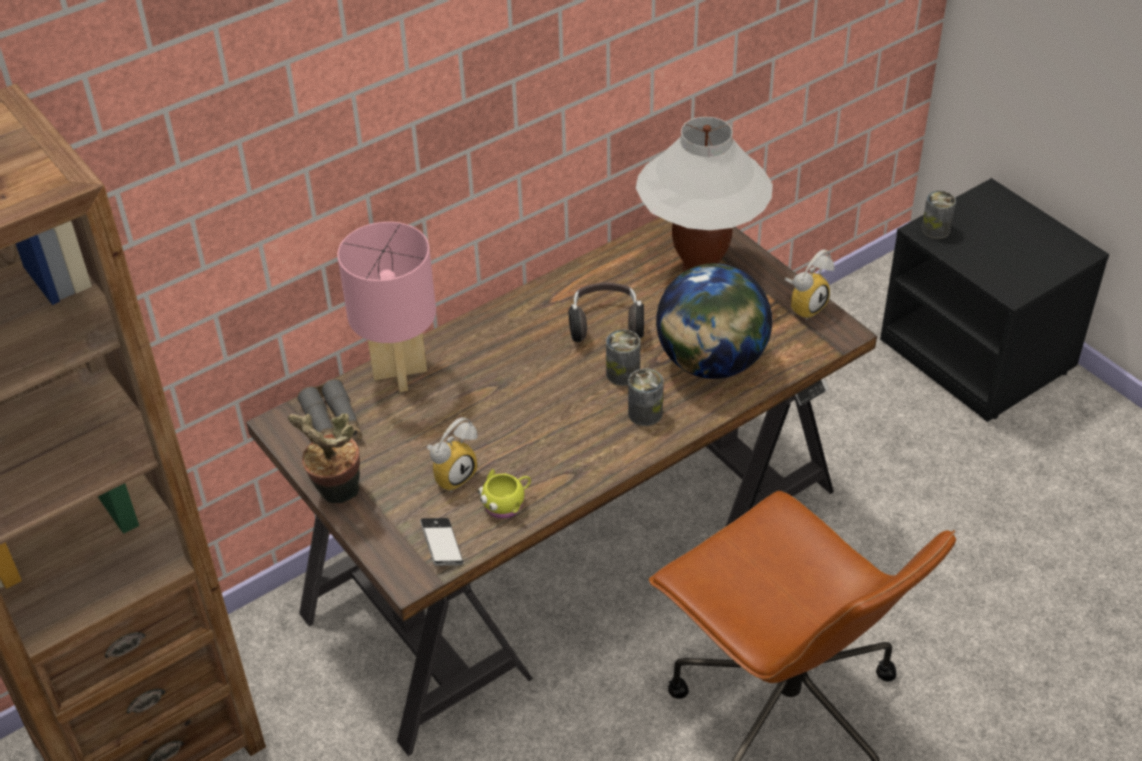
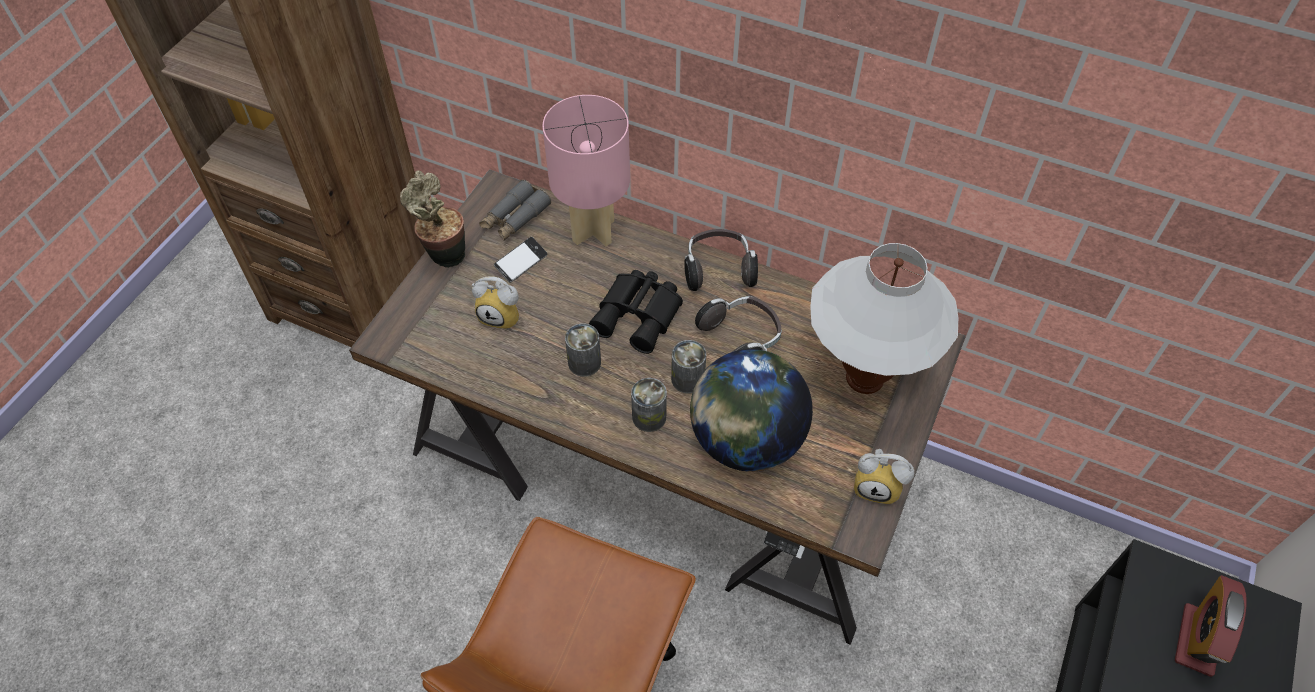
camera: 60 degrees right, 10 degrees up
(442, 545) = (424, 344): phone -> phone (521, 262)
(506, 504) = (489, 366): yellow mug -> none
(517, 308) = (718, 270): none -> headphones
(528, 378) = (640, 315): none -> black binoculars
(935, 229) = (1163, 577): can -> can (584, 362)
(992, 238) = (1197, 640): none -> alarm clock

